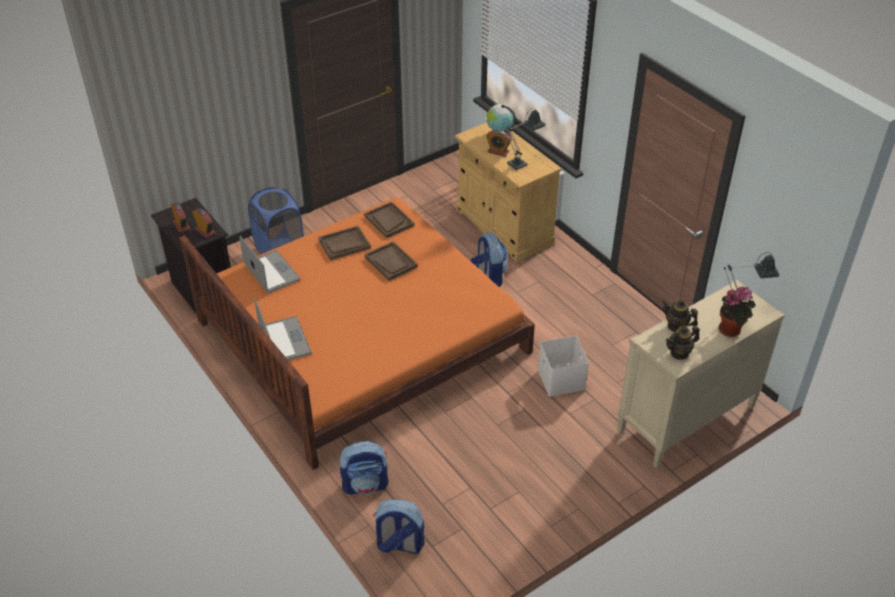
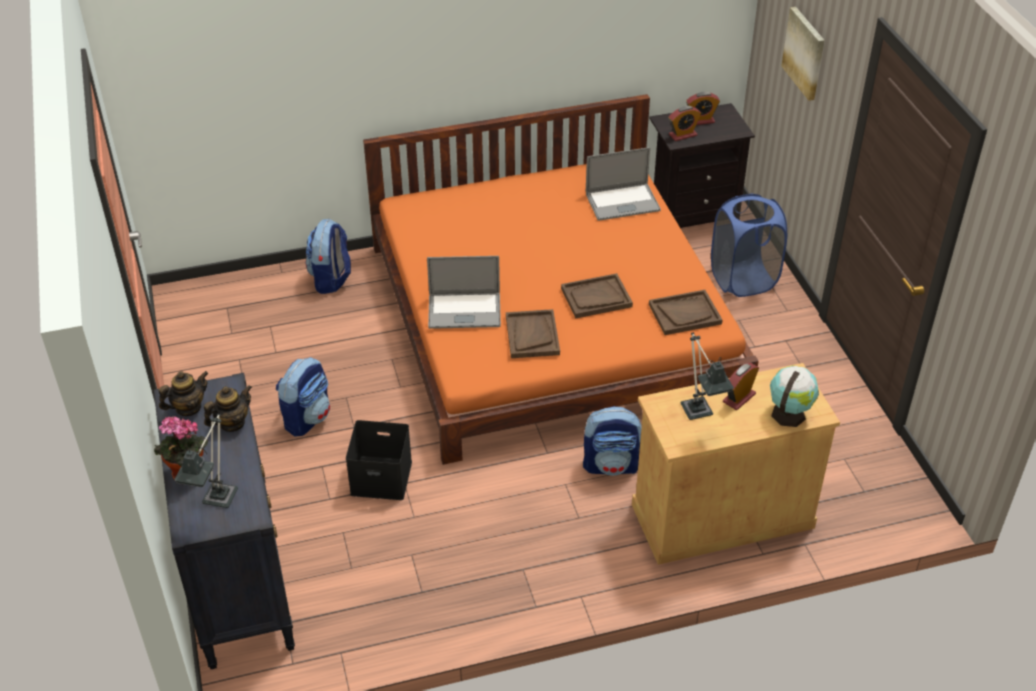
camera: 110 degrees right, 0 degrees up
(210, 100) = (805, 53): none -> picture
(284, 340) = (501, 195): laptop -> laptop (464, 311)
(344, 244) = (651, 266): brown tray -> brown tray (532, 335)
(399, 544) = (245, 287): backpack -> backpack (307, 418)
(562, 379) = (380, 478): white storage box -> black storage box
(679, 353) = (188, 408): teapot -> teapot turned 60 degrees clockwise
(685, 420) = (239, 580): beige dresser -> black dresser

